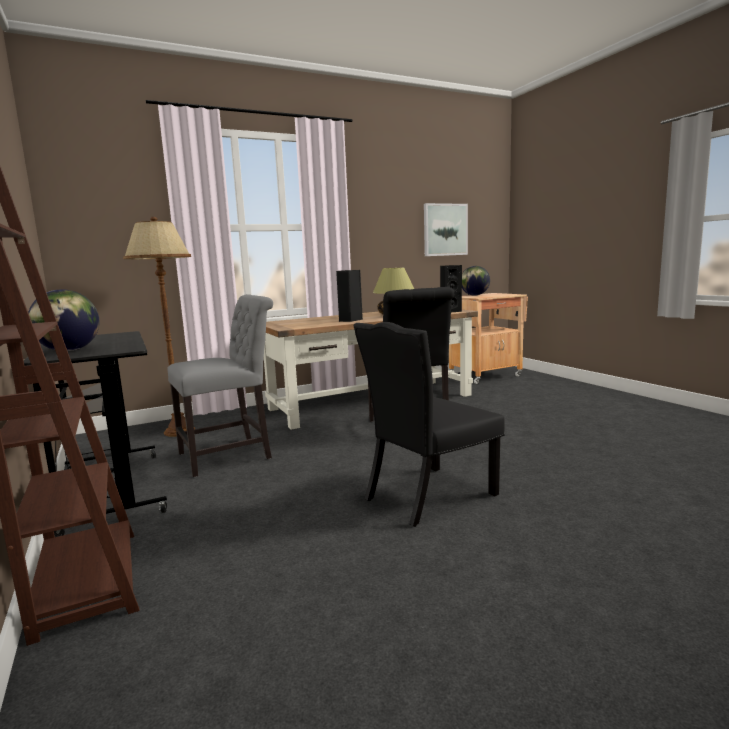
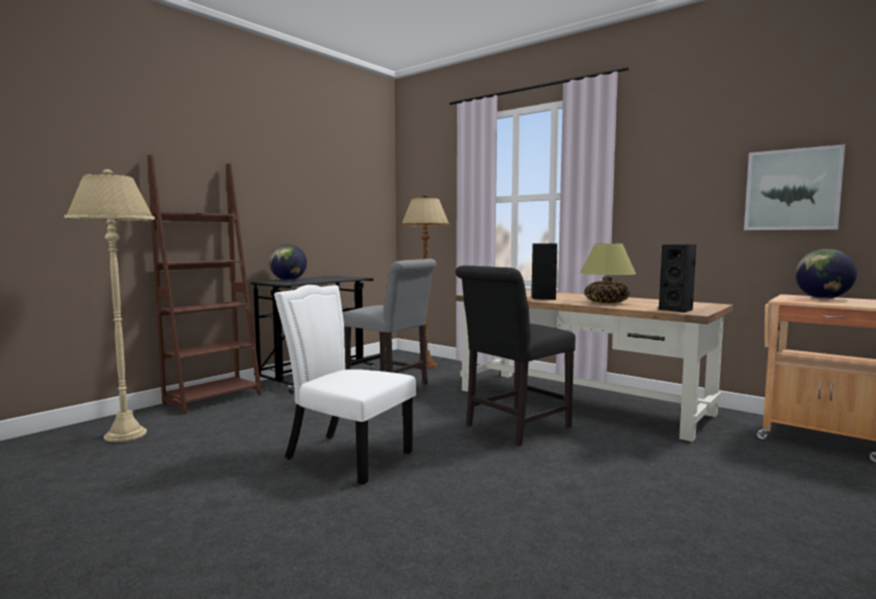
camera: 65 degrees right, 5 degrees down
(180, 682) = (125, 435): none -> beige floor lamp
(430, 495) = (349, 457): black chair -> white chair

